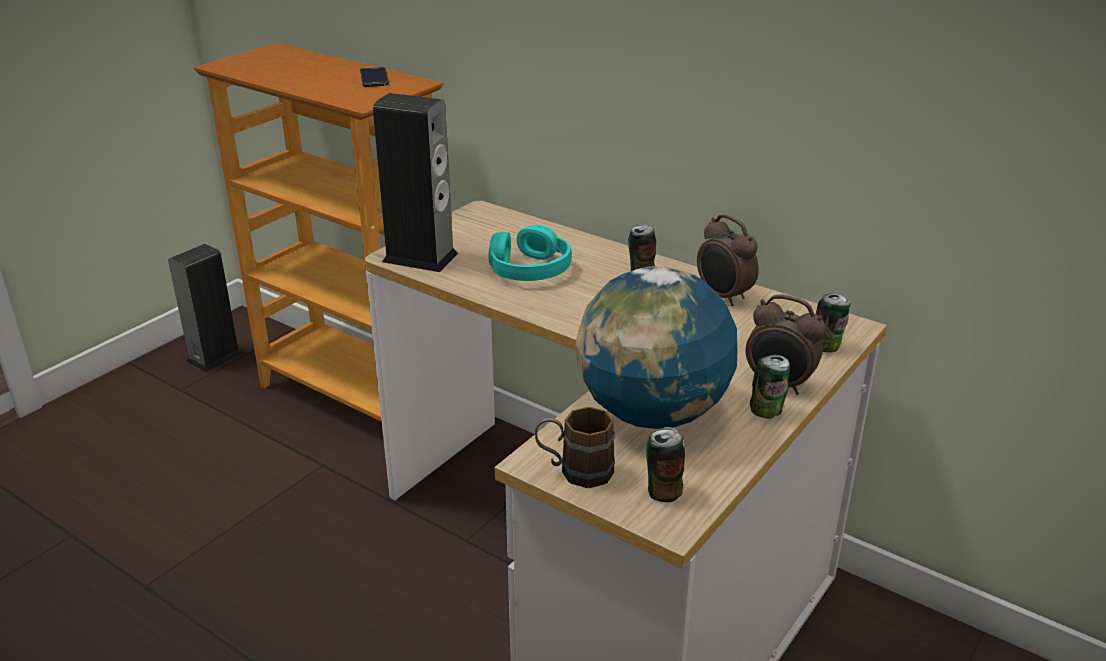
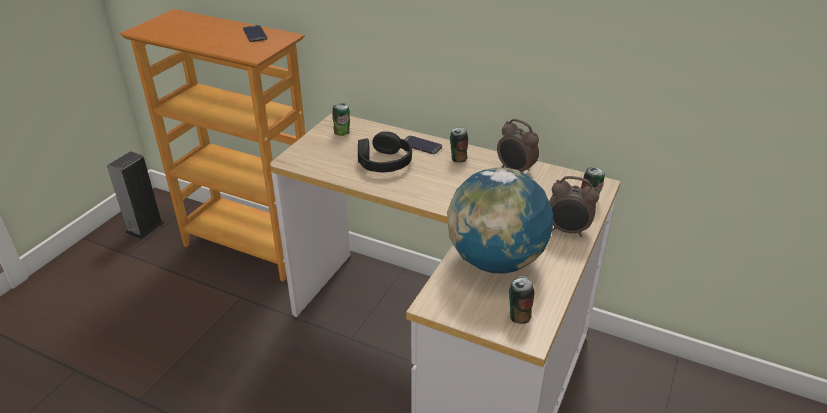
camera: 10 degrees left, 5 degrees up
(420, 257) = (308, 160): speaker -> none
(529, 269) = (384, 162): turquoise headphones -> black headphones
(574, 471) = (459, 308): brown mug -> none
(591, 251) = (421, 145): none -> phone
(767, 412) = (566, 251): can -> can (342, 133)

